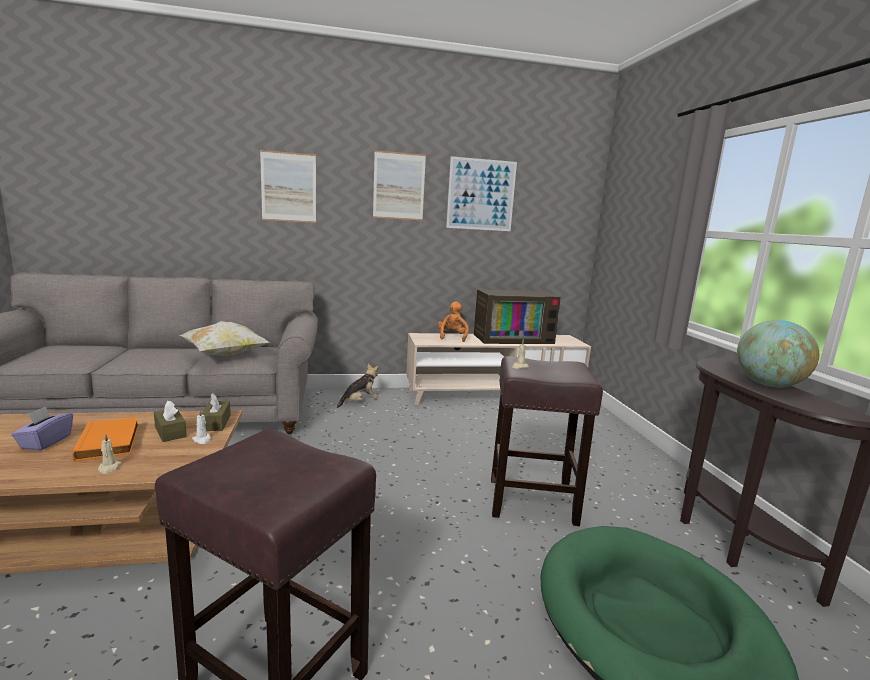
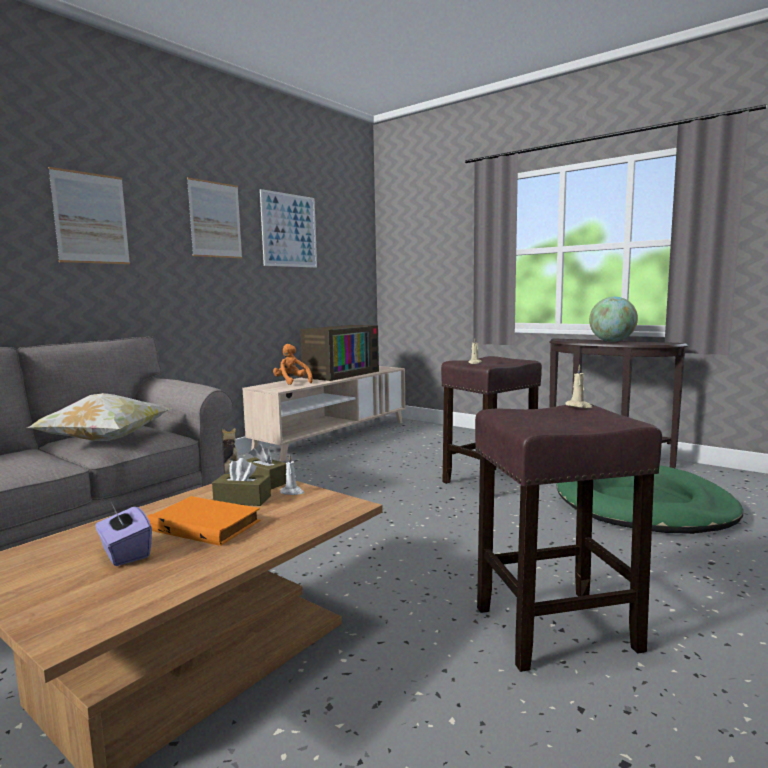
camera: 40 degrees left, 5 degrees down
(109, 468) = (274, 533): beige candle -> beige candle (579, 406)

